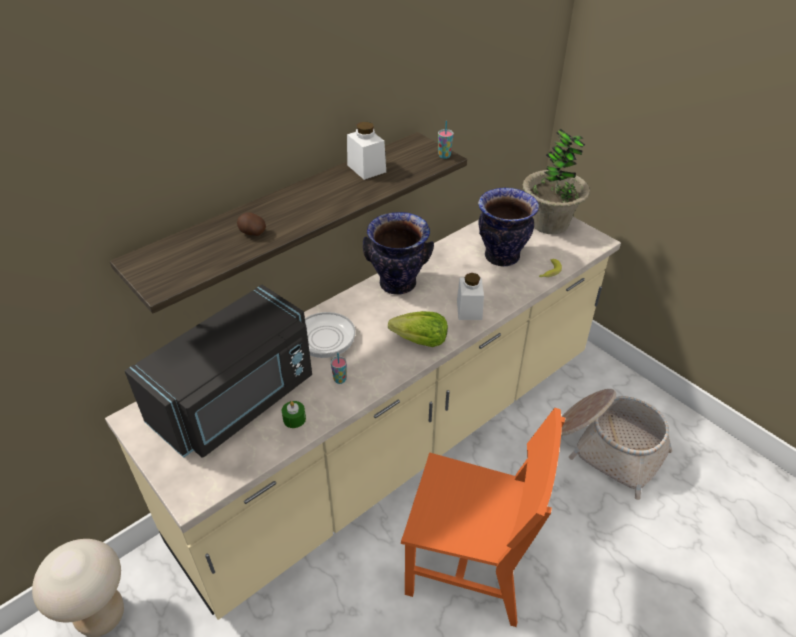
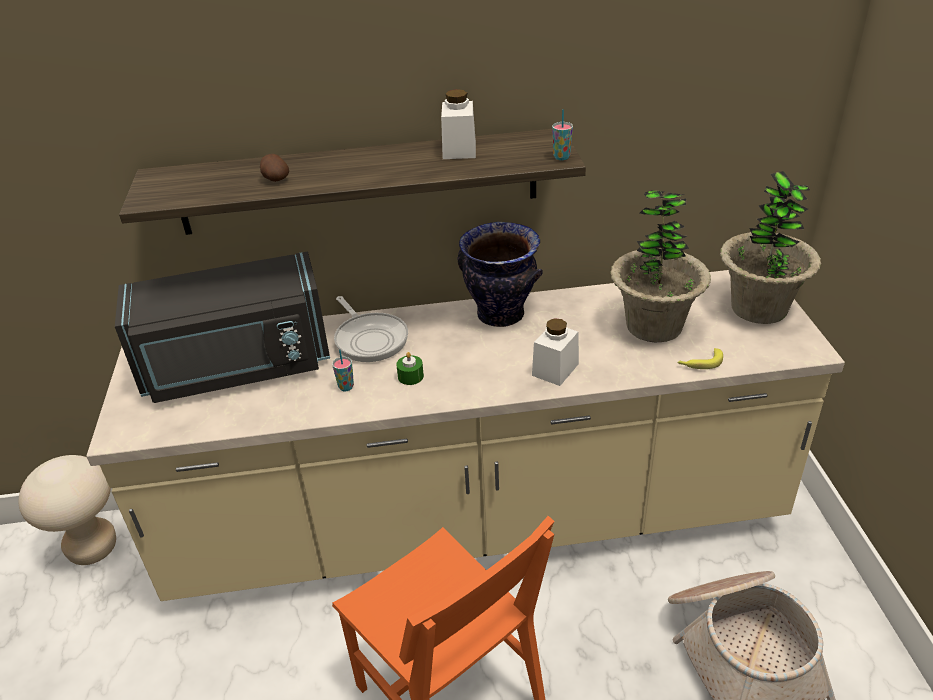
camera: 35 degrees right, 5 degrees down
(294, 419) = (268, 406): green candle -> green candle (410, 376)
(420, 341) = (466, 382): lettuce -> none
(501, 256) = (654, 326): vase -> potted plant

